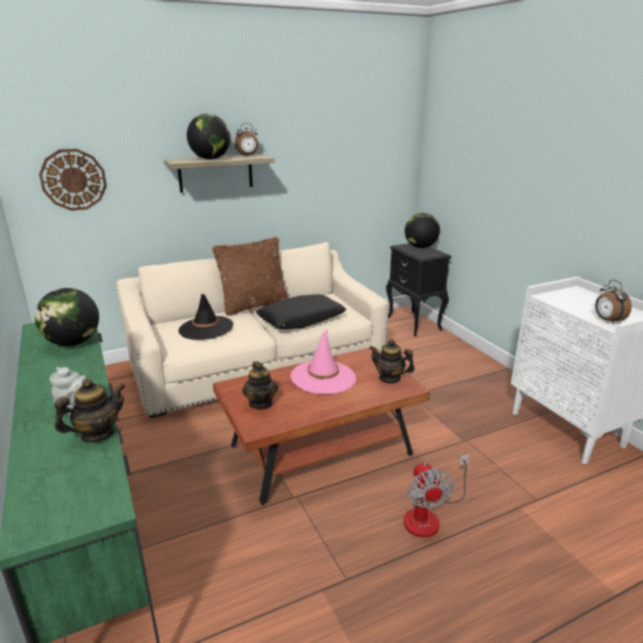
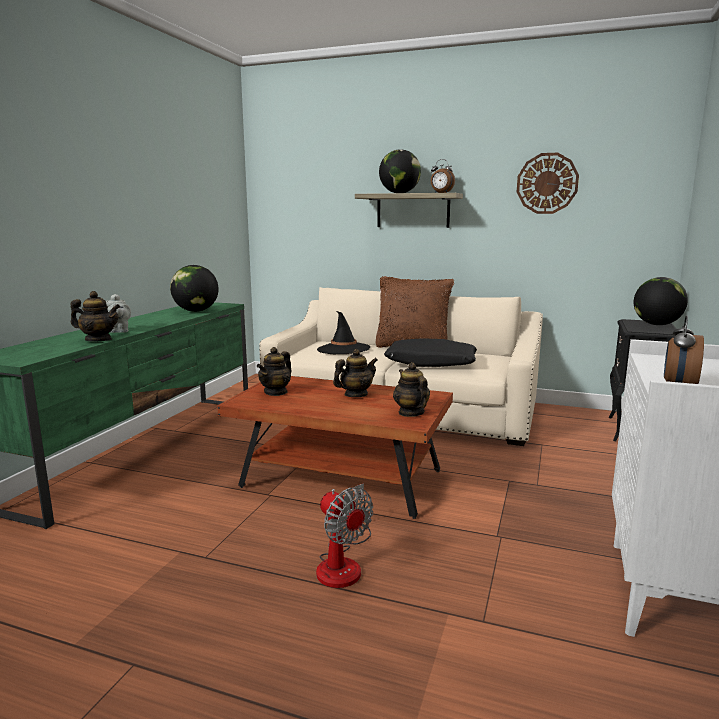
camera: 45 degrees right, 10 degrees down
(73, 180) = (295, 208): wall clock -> wall clock (547, 183)
(323, 377) = (355, 395): pink hat -> teapot
(429, 516) = (343, 563): fan -> fan turned 75 degrees counterclockwise

